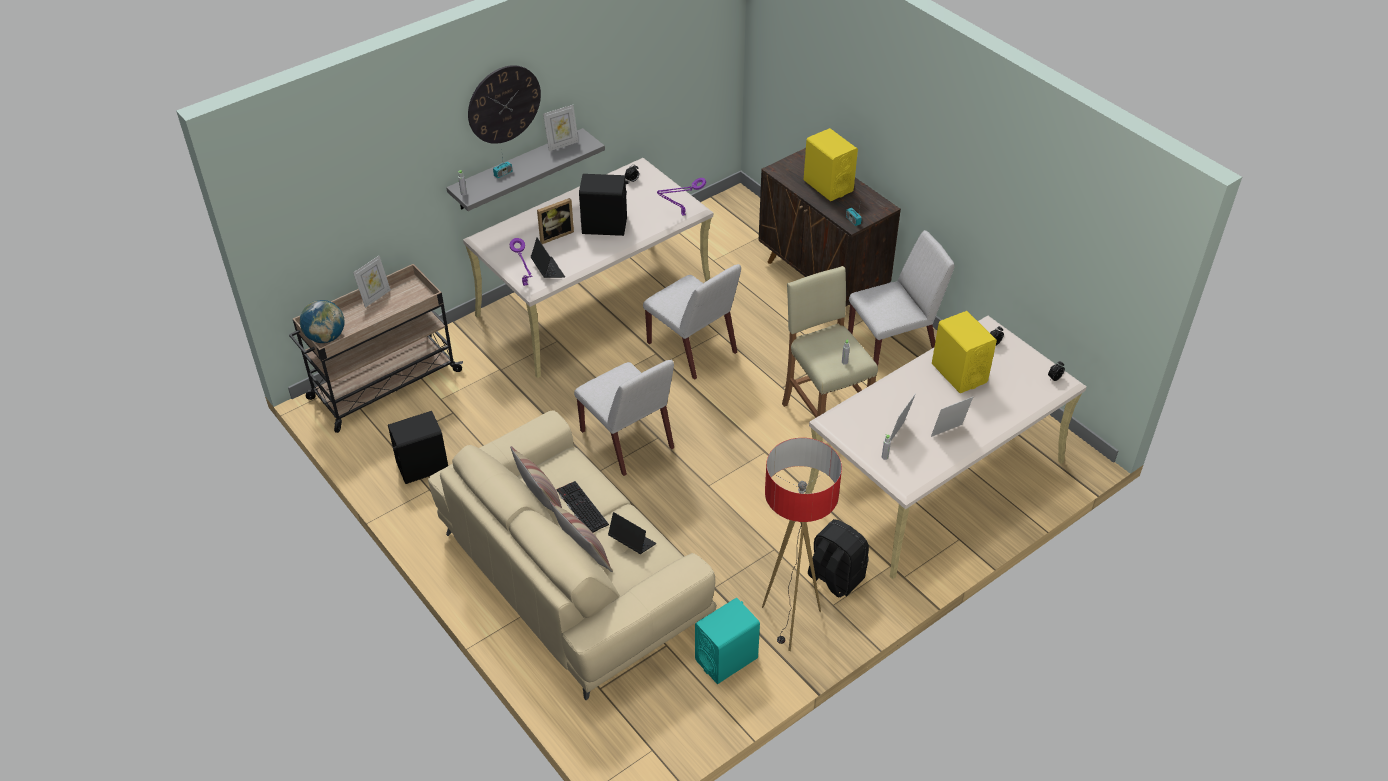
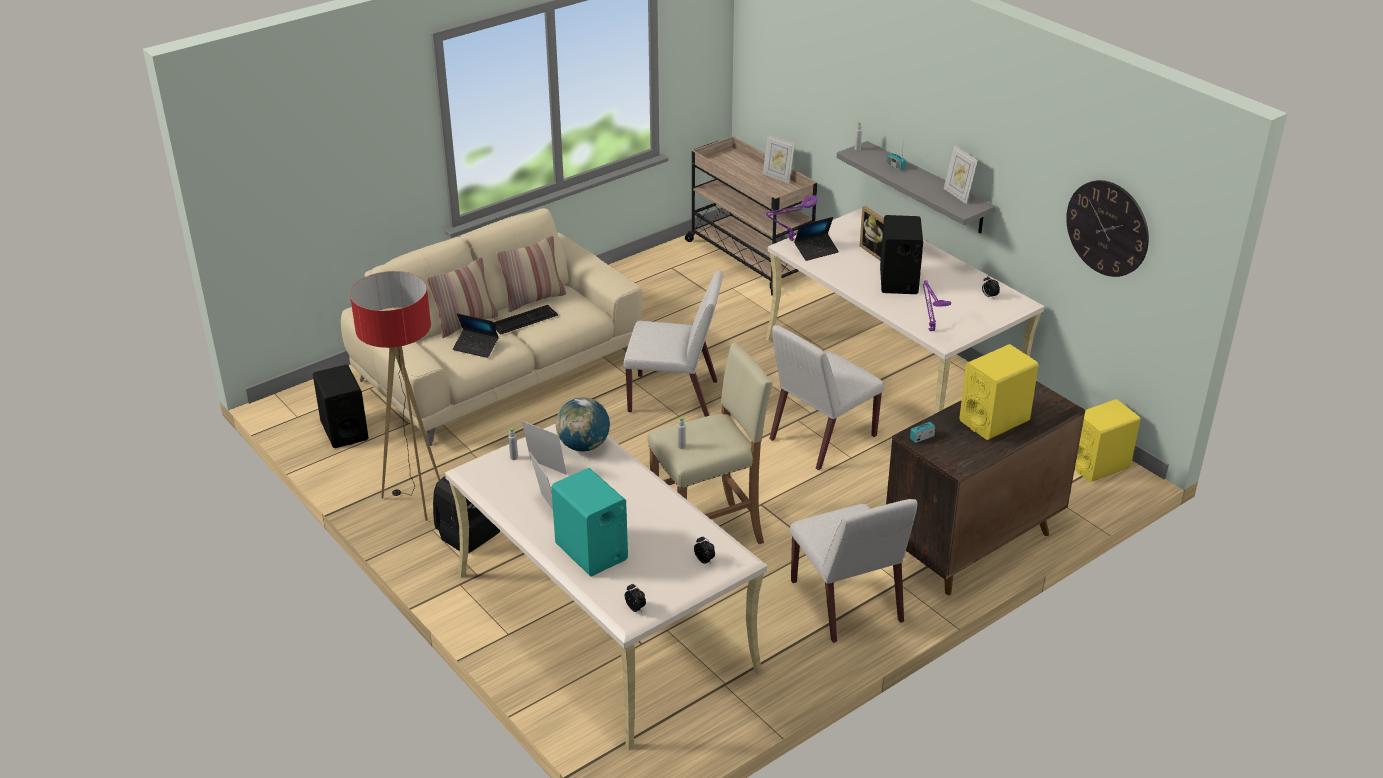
camera: 90 degrees right, 10 degrees down
(326, 337) = (720, 160): globe -> globe (583, 446)
(422, 466) = (643, 284): black speaker -> black speaker (344, 430)
(504, 104) = (930, 103): wall clock -> wall clock (1107, 228)
(627, 440) = (674, 396): white chair -> white chair turned 135 degrees counterclockwise
(632, 542) = (476, 347): laptop -> laptop turned 75 degrees clockwise
(726, 659) = (382, 458): turquoise speaker -> turquoise speaker (591, 552)
(959, 373) = (648, 524): yellow speaker -> yellow speaker (1098, 465)

